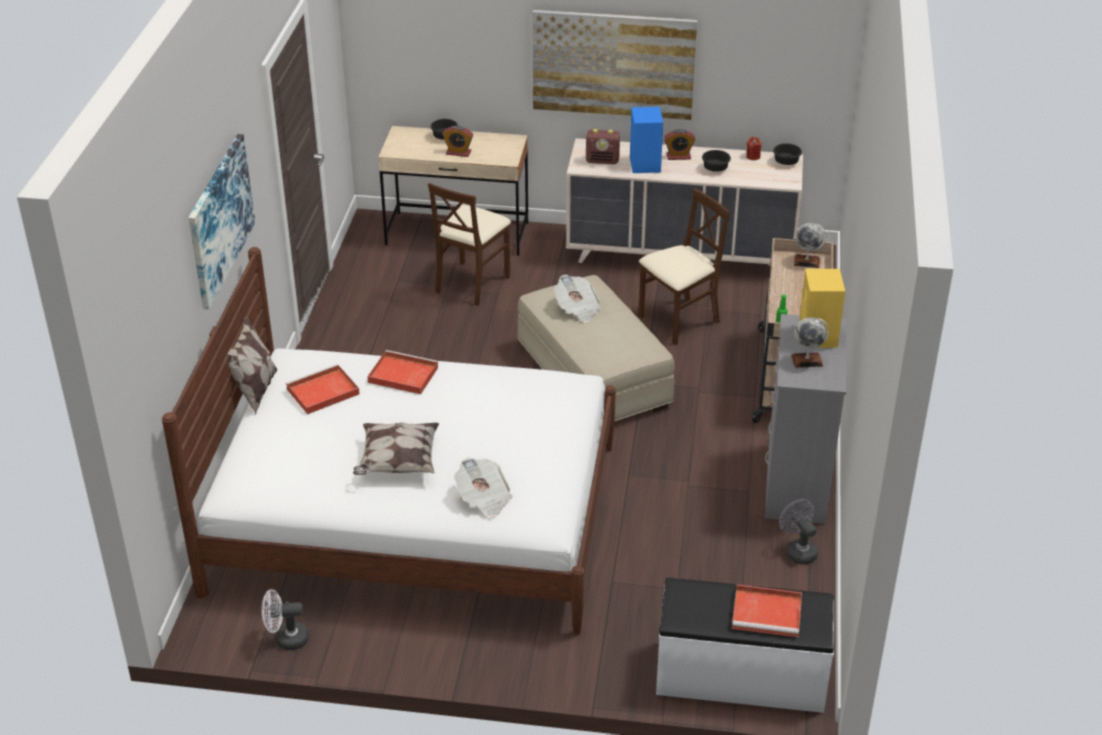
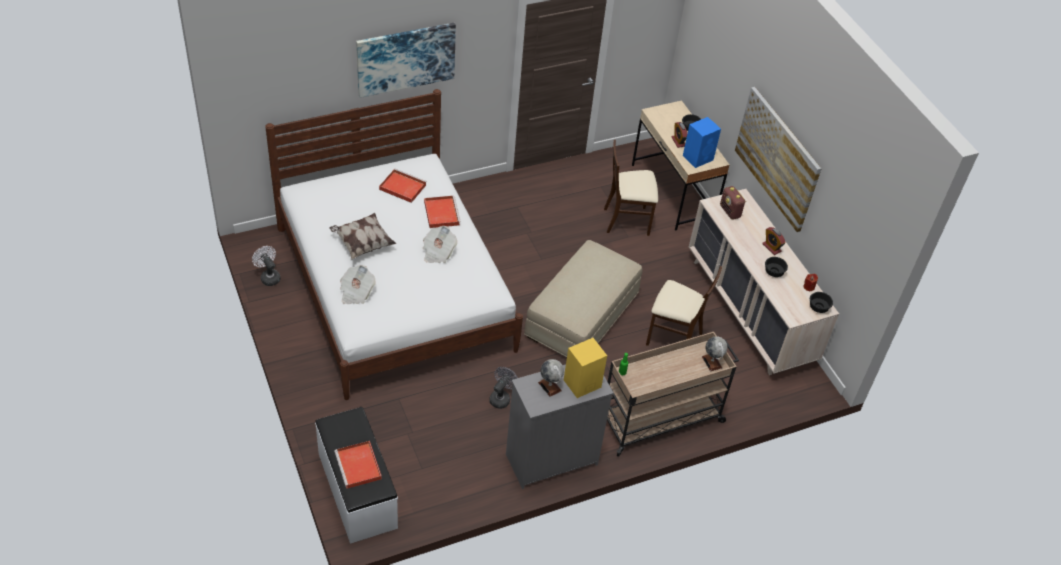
camera: 55 degrees right, 10 degrees up
(254, 392) = (386, 161): pillow -> none
(577, 309) = (593, 270): newspaper -> newspaper (438, 252)
(645, 164) = (746, 234): blue speaker -> blue speaker (698, 157)
(798, 550) = (486, 482): grey fan -> grey fan (501, 398)

